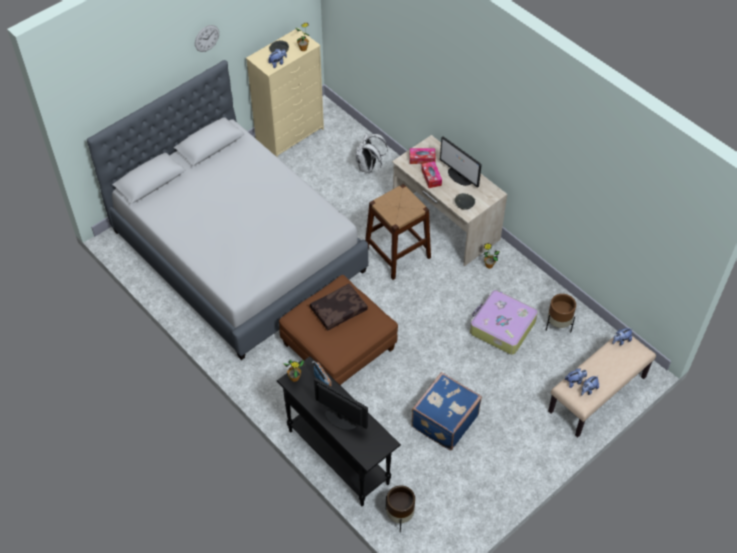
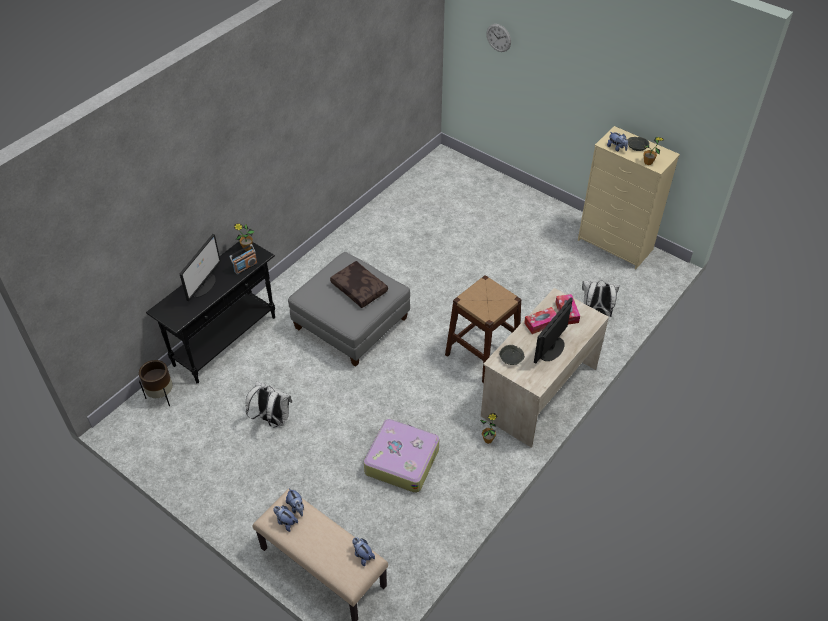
camera: 80 degrees right, 5 degrees down
(206, 38) = (587, 67): wall clock -> wall clock (498, 38)
(238, 250) = (450, 233): grey bed -> none
(338, 346) = (351, 323): brown ottoman -> grey ottoman
(443, 420) = (272, 419): blue suitcase -> white backpack
(558, 325) = (416, 518): brown planter -> none

